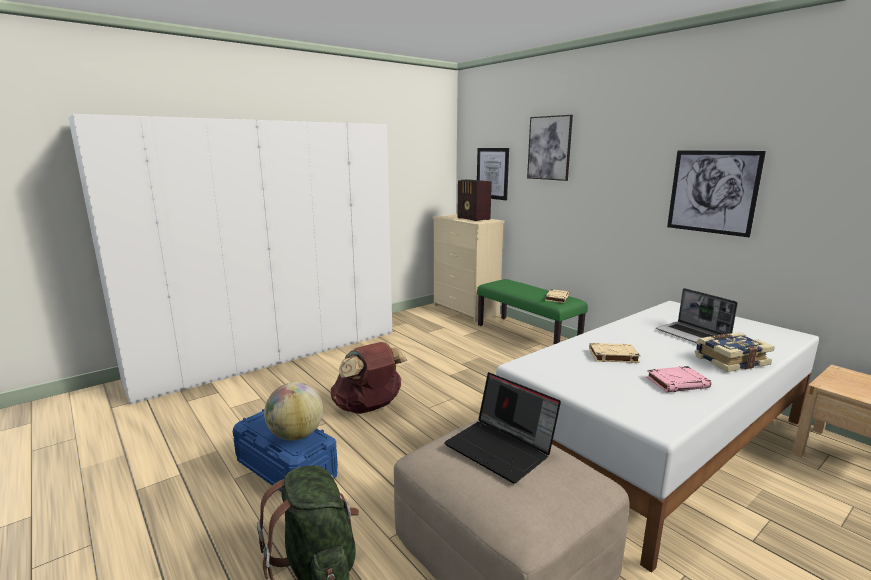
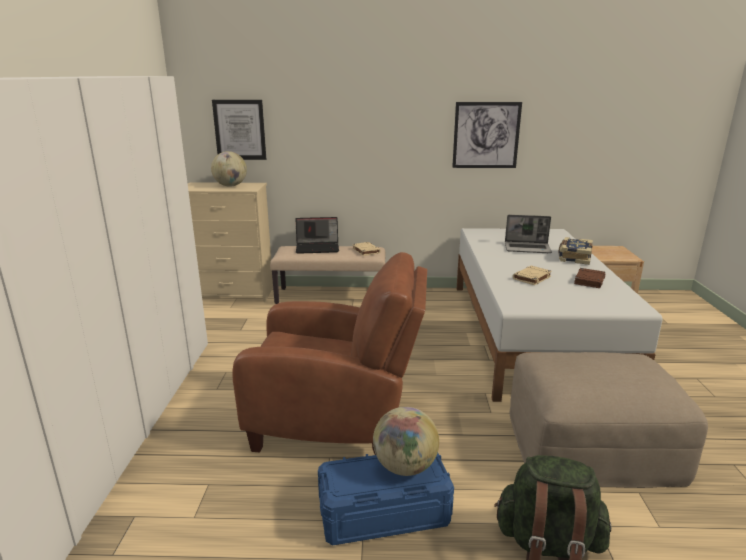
camera: 50 degrees left, 5 degrees up
(369, 408) = (337, 421): brown backpack -> brown armchair
(473, 219) = (230, 186): radio -> globe
(501, 449) = (592, 367): laptop -> laptop (318, 248)
(528, 335) = (331, 296): green bench -> beige bench
(549, 148) = (319, 100): picture -> none
(677, 383) = (589, 280): pink book -> brown book

